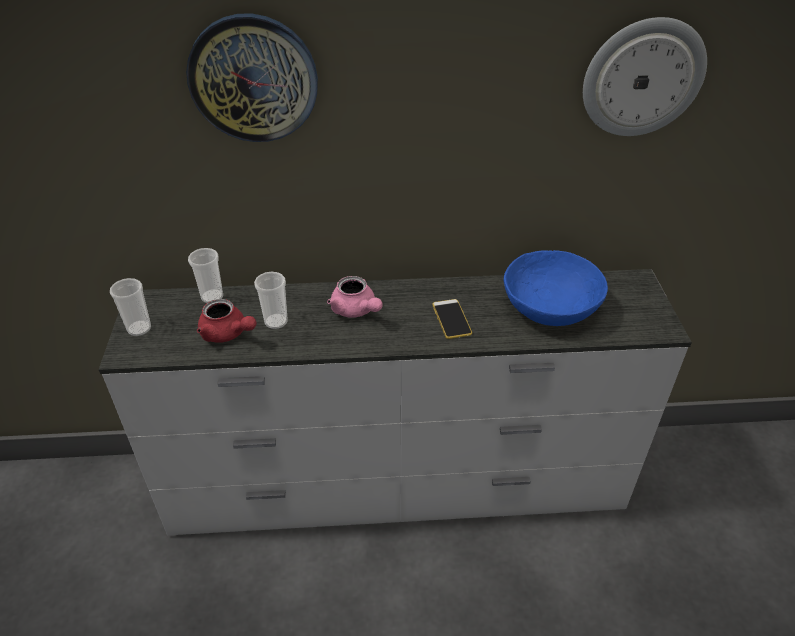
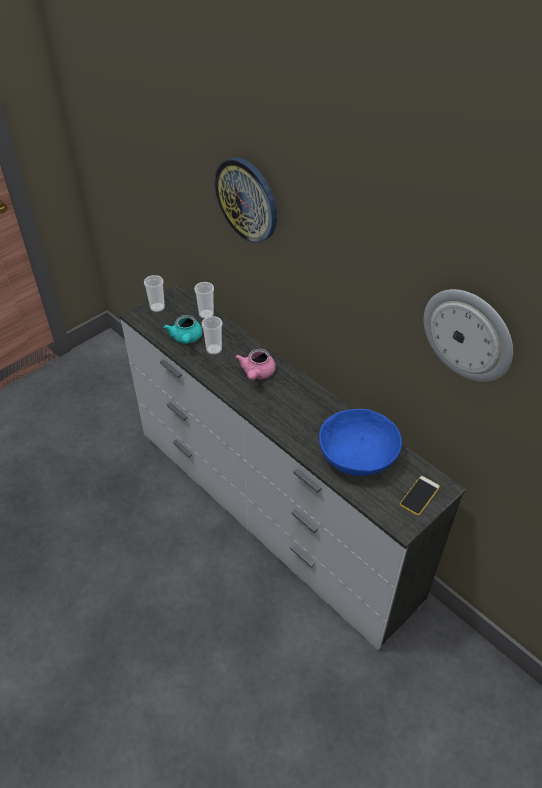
camera: 50 degrees right, 5 degrees up
(227, 334) = (186, 339): red teapot -> turquoise teapot
(451, 319) = (294, 417): phone -> phone (419, 496)

